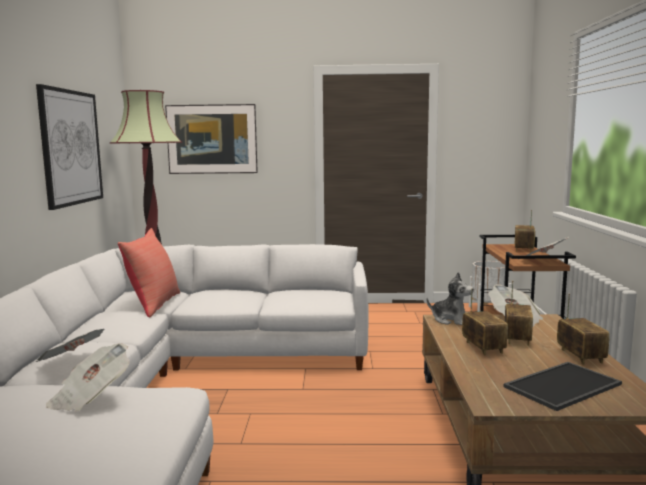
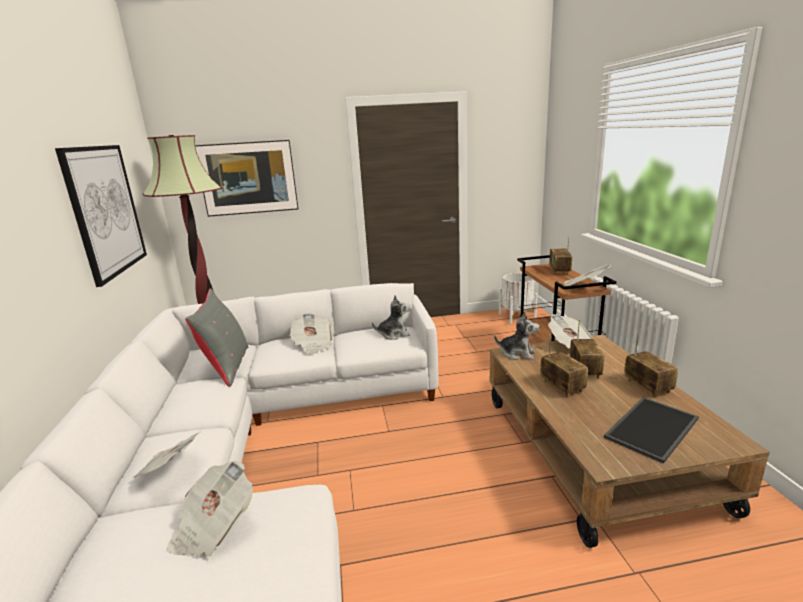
camera: 10 degrees left, 10 degrees up
(154, 304) = (227, 366): red pillow -> grey pillow
(242, 295) = (313, 344): none -> newspaper
(327, 295) = (394, 334): none -> plush toy

